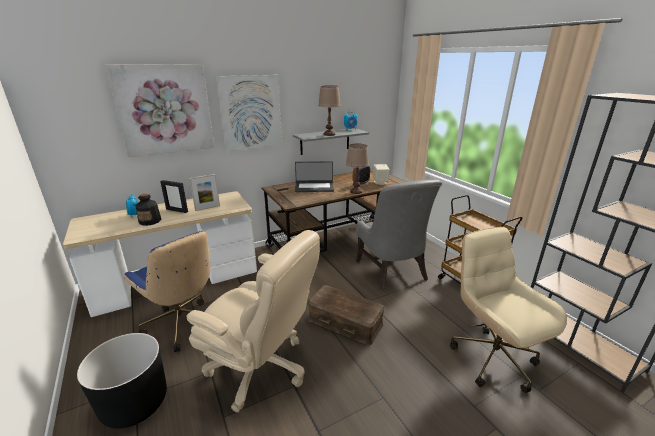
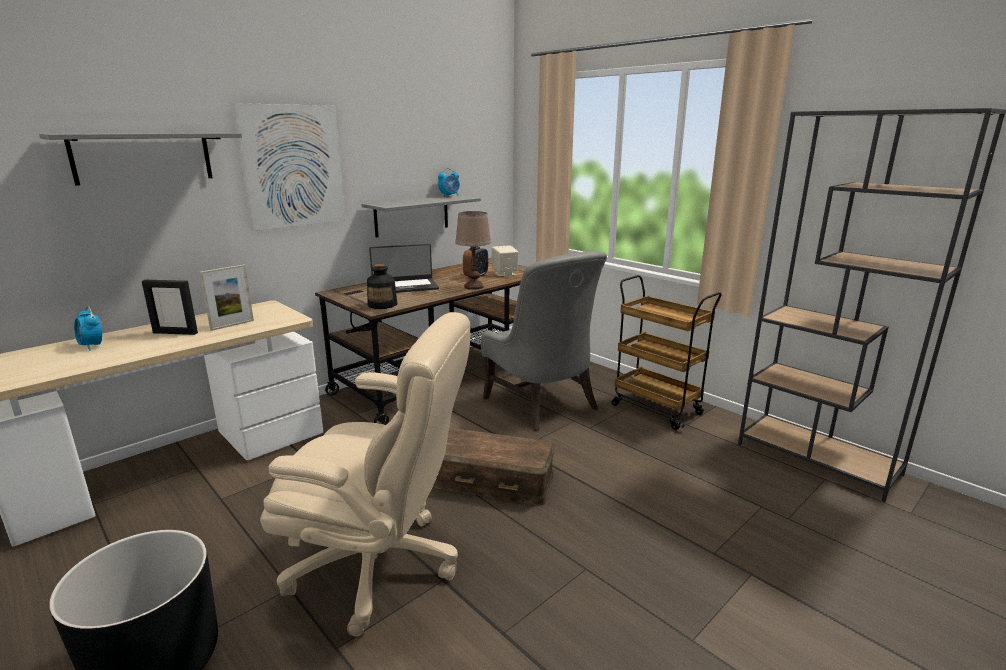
camera: 15 degrees left, 5 degrees down
(150, 221) = (130, 351): bottle -> bottle (383, 305)
(164, 110) = (143, 157): picture -> grey shelf
(182, 327) = (212, 532): blue office chair -> none
(329, 134) = (421, 201): brown table lamp -> none
(490, 357) = (715, 491): beige office chair -> none

